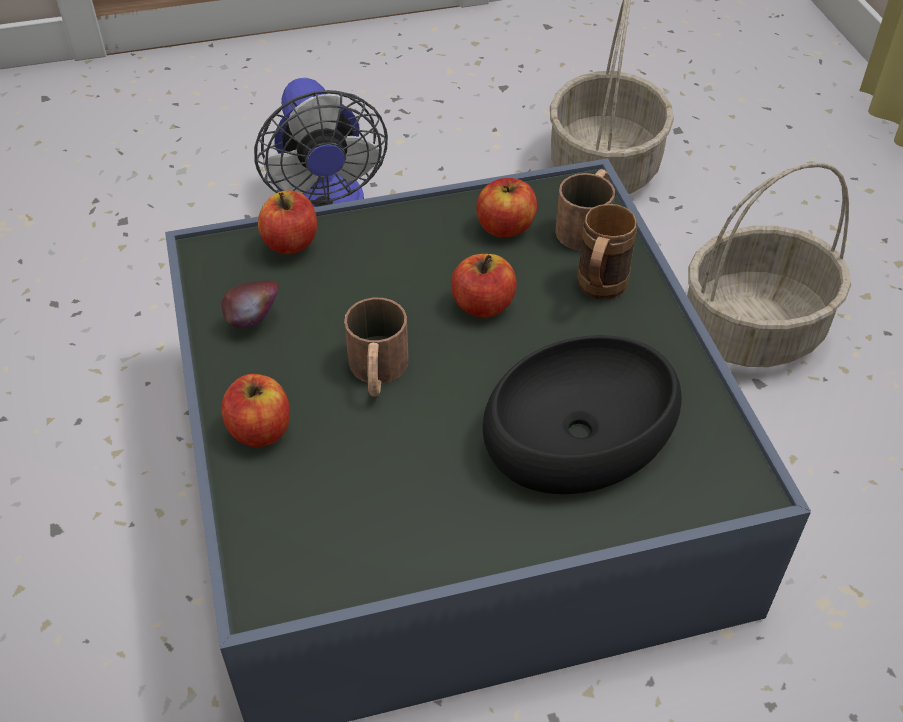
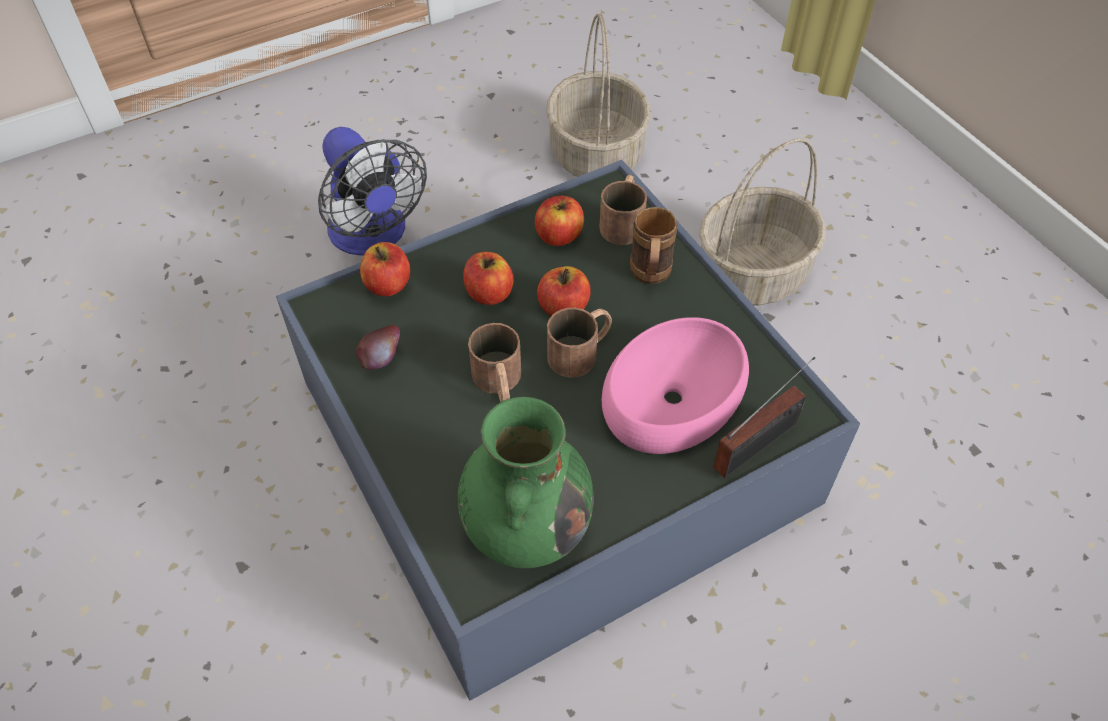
camera: 15 degrees left, 5 degrees up
(260, 430) = (421, 452): apple -> apple (489, 293)
(350, 542) = (527, 528): none -> green vase
(487, 357) = (581, 351): none -> brown mug
(579, 431) = (672, 397): black bowl -> pink bowl
(672, 507) = (760, 443): none -> radio

